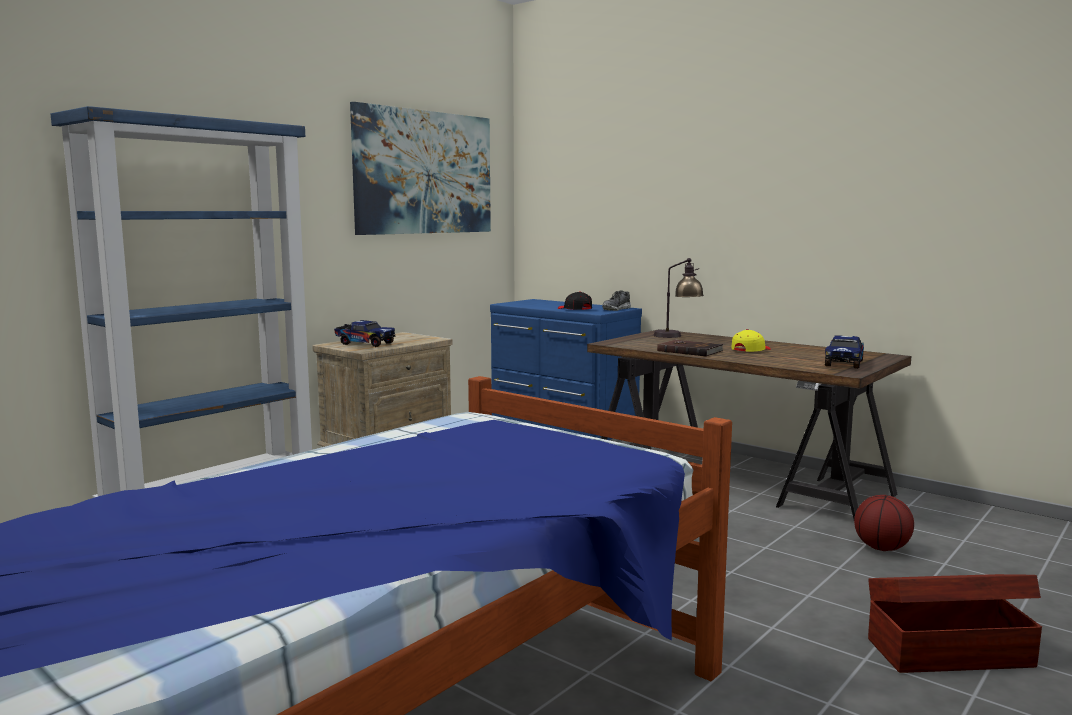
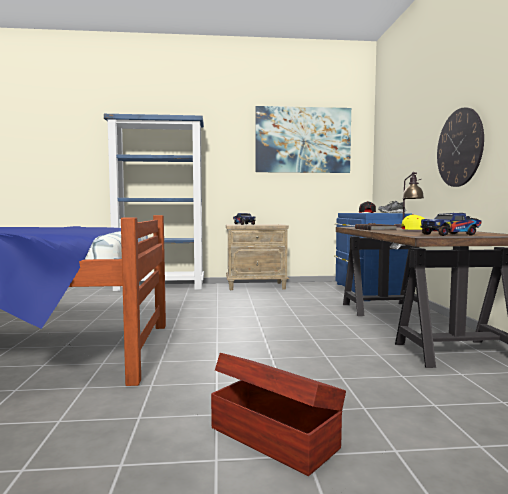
camera: 45 degrees right, 5 degrees down
(748, 230) = (459, 148): none -> wall clock
(882, 548) = (407, 381): basketball -> none

